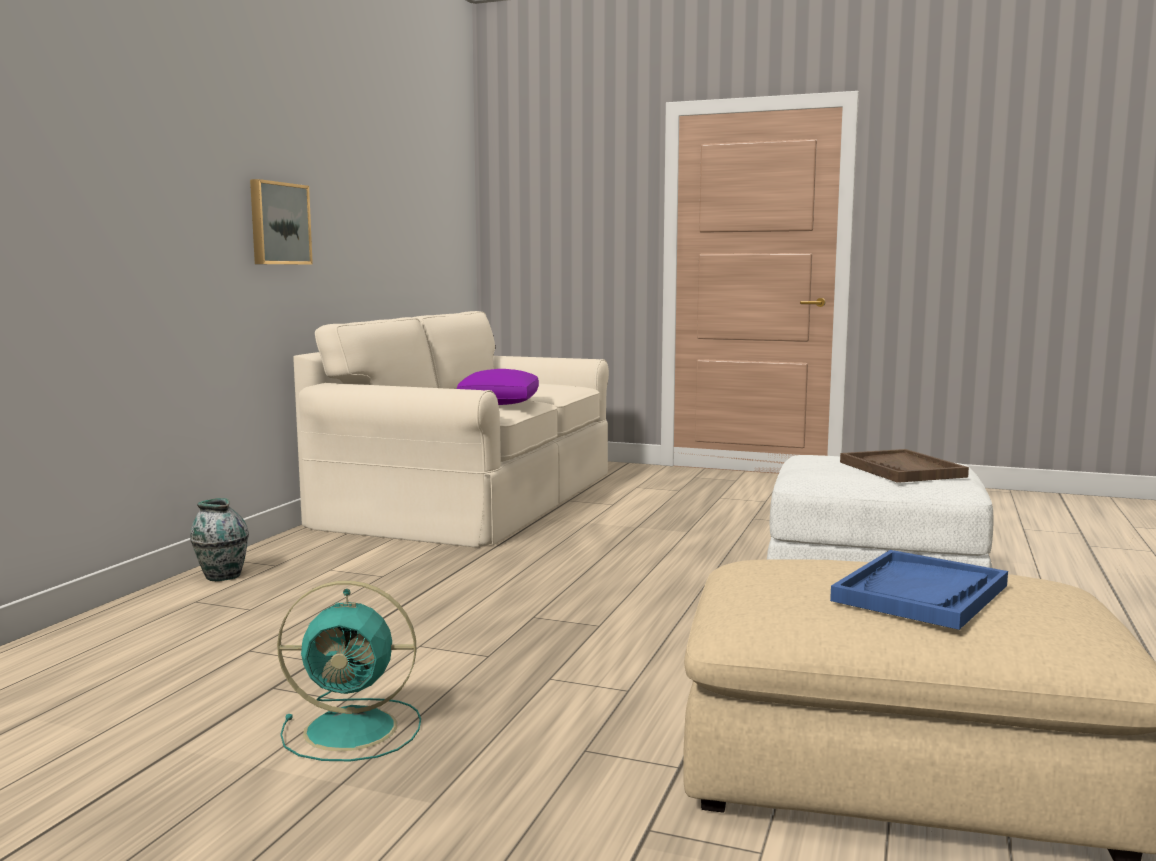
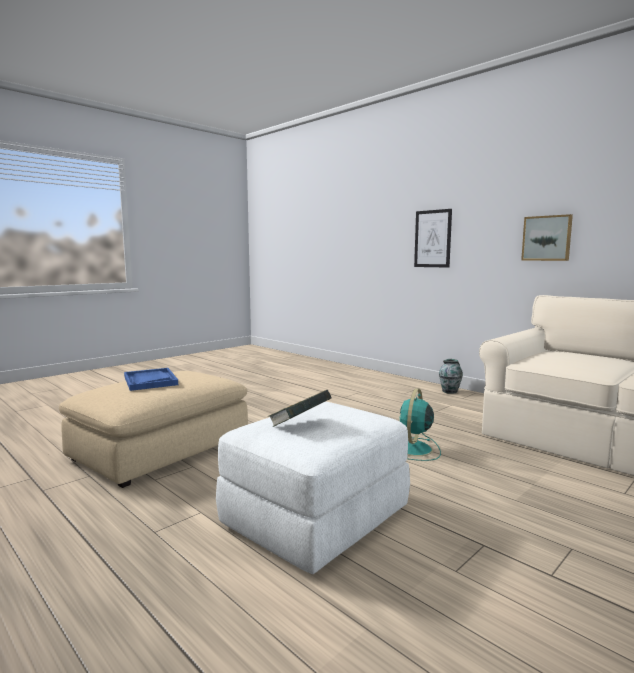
camera: 115 degrees right, 0 degrees up
(83, 203) = (432, 238): none -> picture
(355, 729) = (287, 398): turquoise fan -> turquoise fan (413, 449)
(499, 402) = (576, 365): purple pillow -> none
(902, 469) = (299, 425): brown tray -> book

